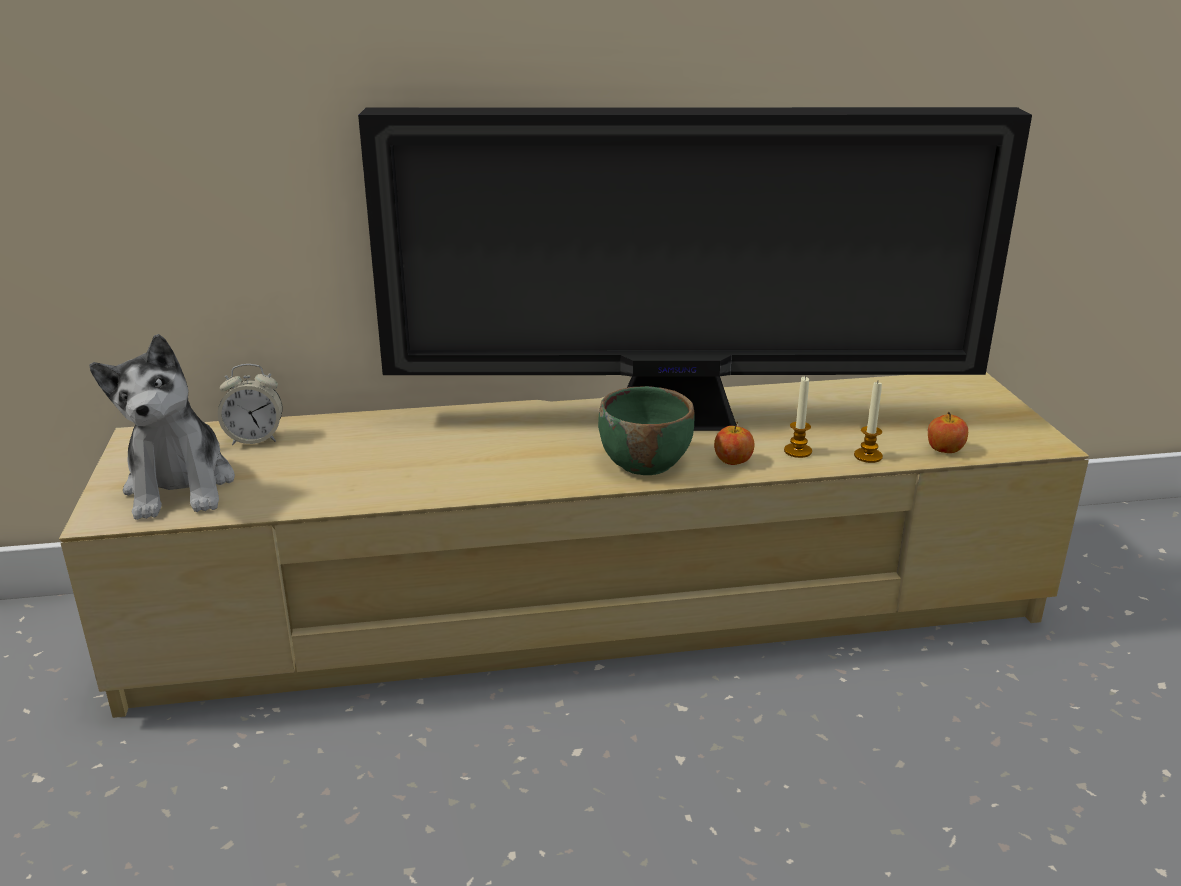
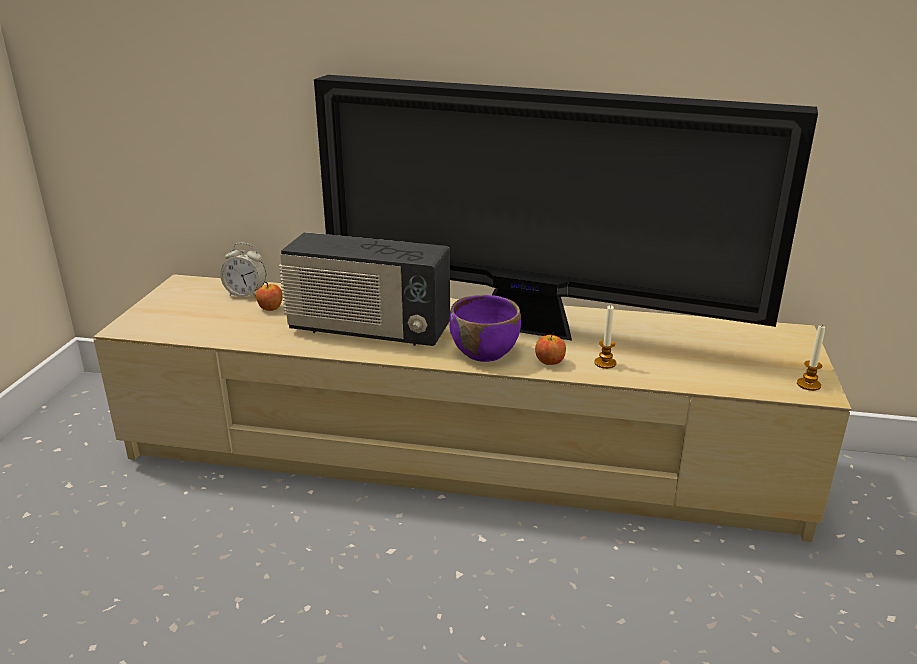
camera: 20 degrees right, 0 degrees up
(180, 487) = (180, 317): plush toy -> none
(472, 461) = (368, 331): none -> radio
(645, 462) = (485, 352): green bowl -> purple bowl
(868, 456) = (658, 376): candle -> candle (808, 384)
(944, 449) = (726, 382): apple -> apple (270, 308)

